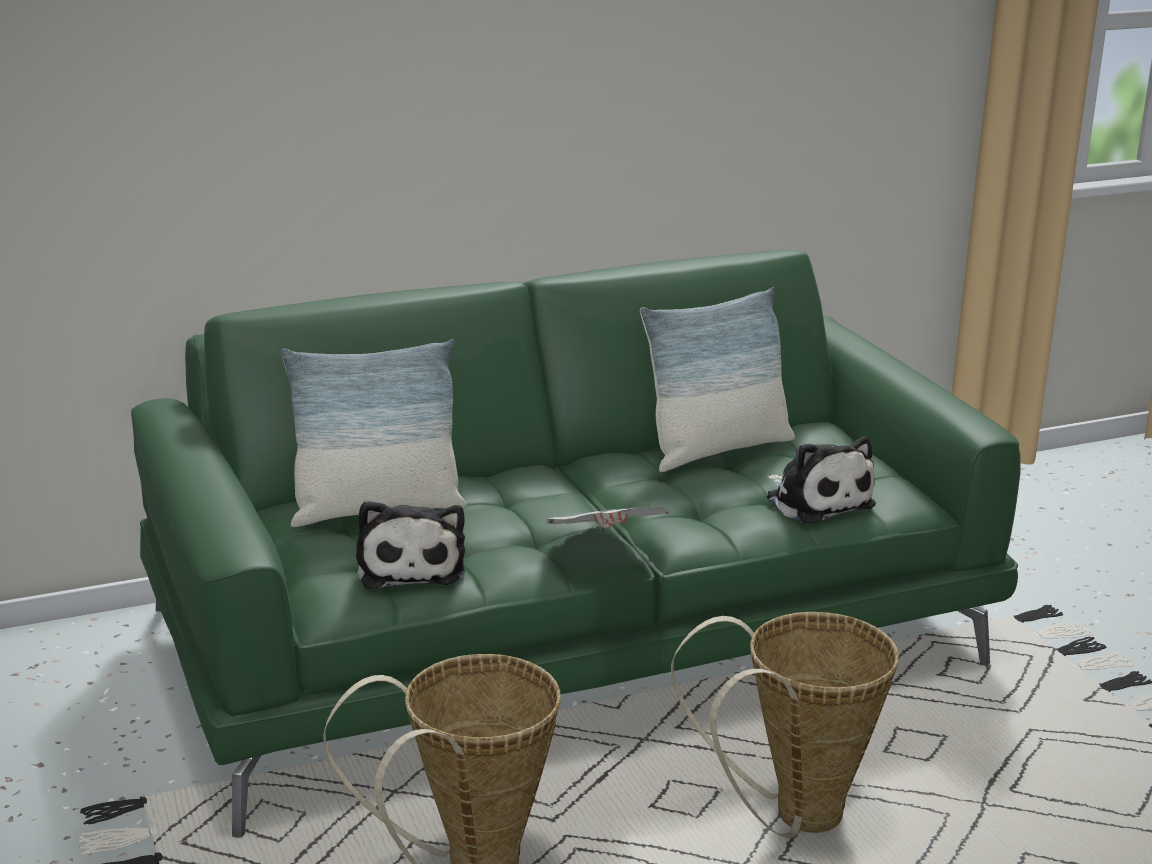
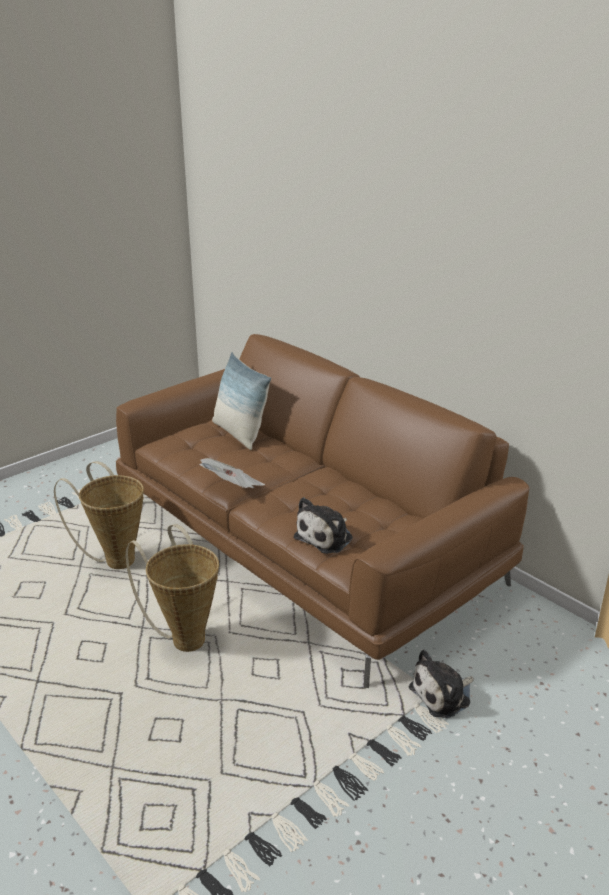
camera: 70 degrees right, 5 degrees up
(411, 566) = (194, 451): plush toy -> plush toy (443, 695)
(572, 637) = (304, 544): green sofa -> brown sofa
(717, 449) = (365, 498): pillow -> none

